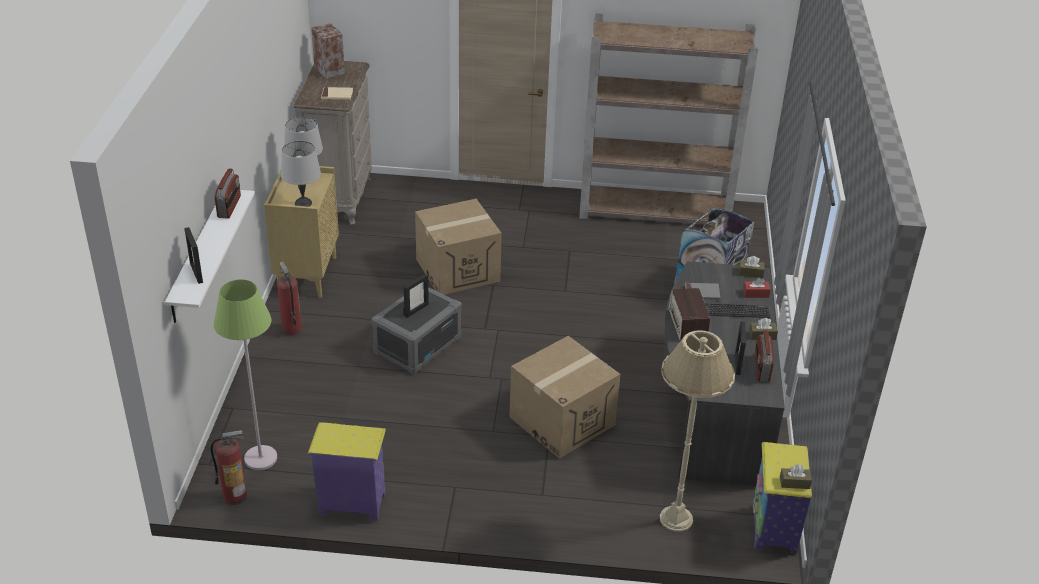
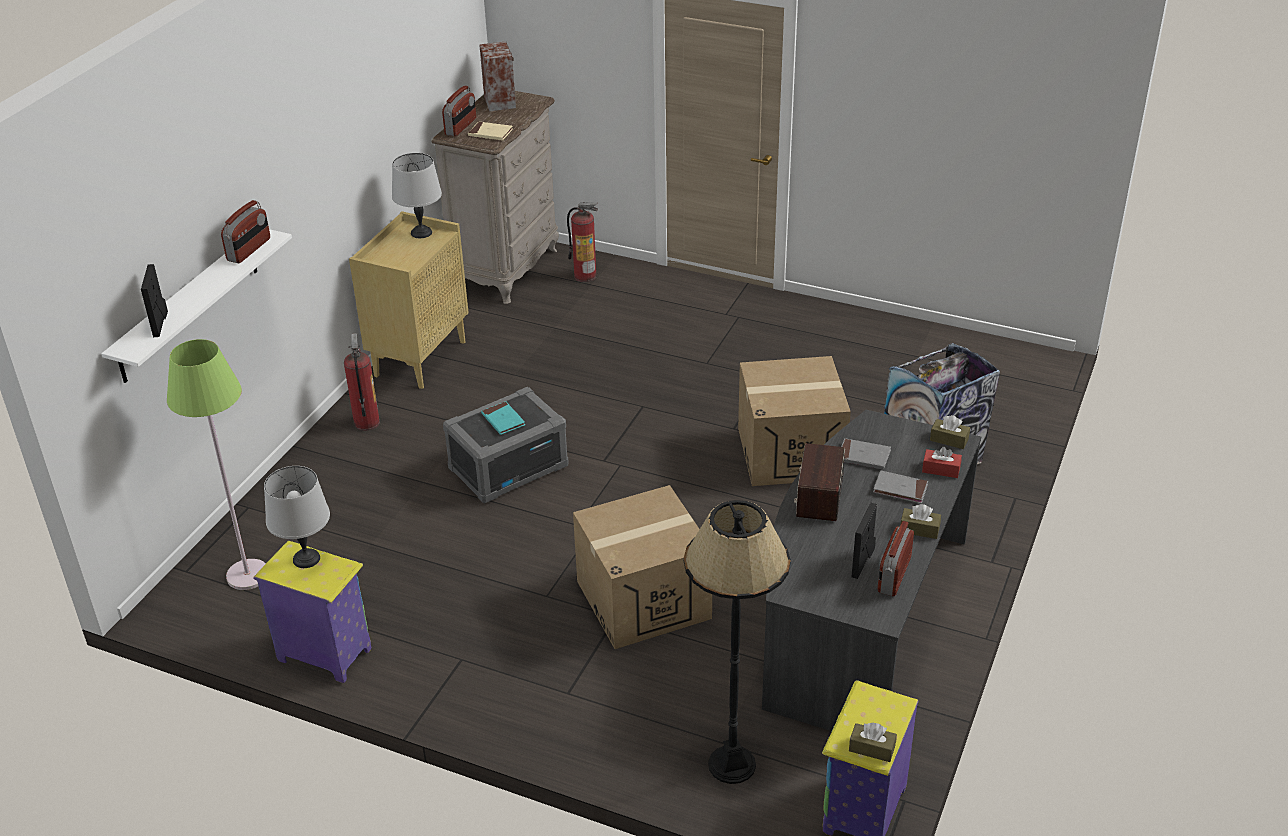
camera: 20 degrees right, 0 degrees up
(235, 496) = (194, 616): fire extinguisher -> fire extinguisher (585, 276)
(303, 203) = (401, 263): grey table lamp -> grey table lamp (307, 558)
(311, 92) = (461, 127): none -> radio
(416, 310) = (503, 420): picture frame -> turquoise book
(458, 270) = (607, 380): cardboard box -> cardboard box (790, 453)
(654, 210) = (909, 339): brown bookcase -> none
(675, 519) = (731, 764): beige floor lamp -> black floor lamp
(736, 311) = (900, 489): keyboard -> grey book

